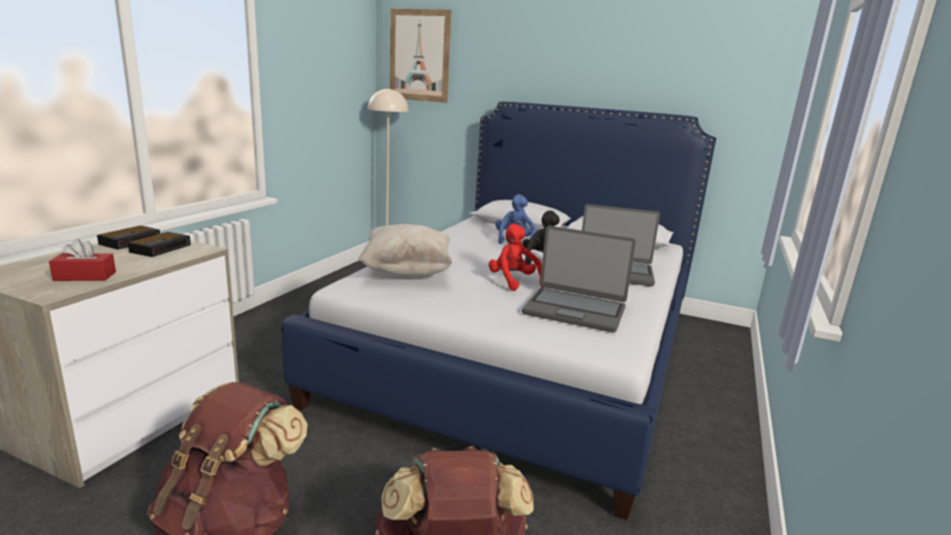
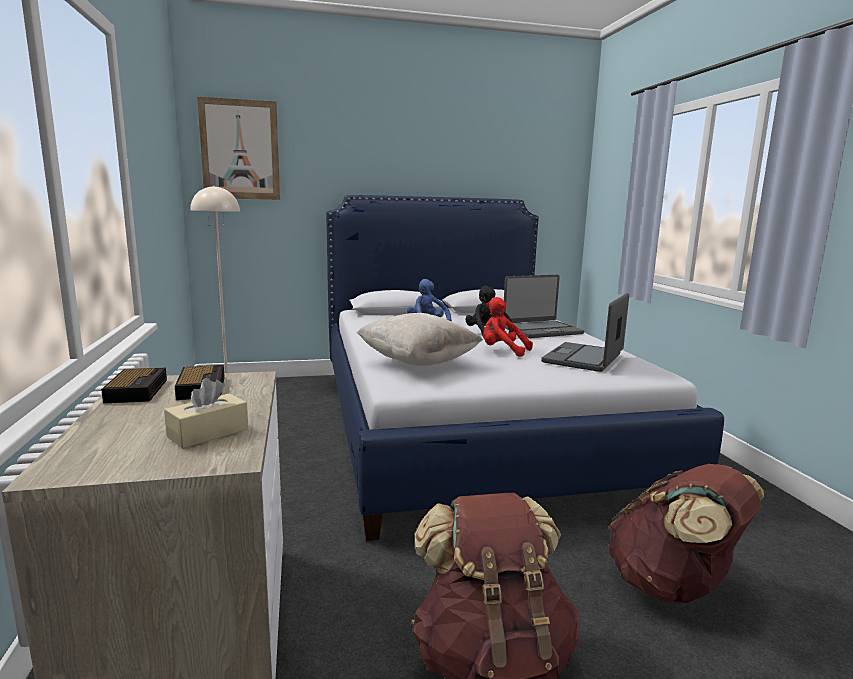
camera: 35 degrees left, 5 degrees down
(85, 276) = (208, 433): red tissue box -> beige tissue box
(575, 310) = (584, 358): laptop -> laptop turned 135 degrees clockwise

